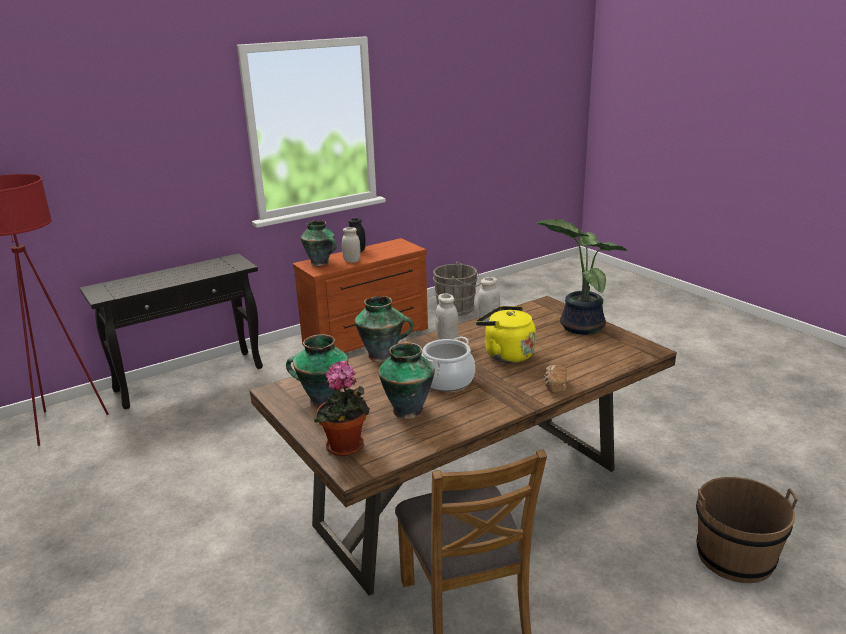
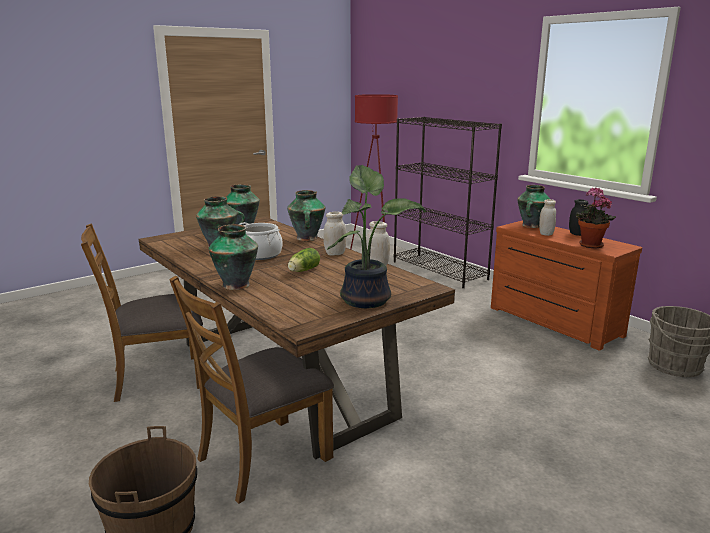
camera: 85 degrees right, 5 degrees down
(190, 378) = (440, 270): black console table -> black bookcase
(346, 448) = (182, 236): potted plant -> potted plant (589, 246)
(506, 354) = (302, 271): yellow kettle -> lettuce
(554, 386) = (236, 285): bread -> vase
(618, 501) = (262, 458): none -> brown chair

